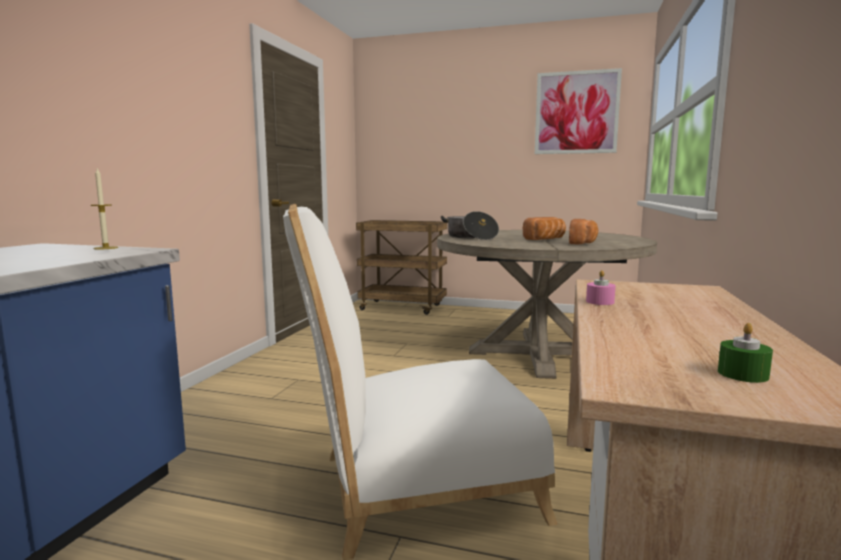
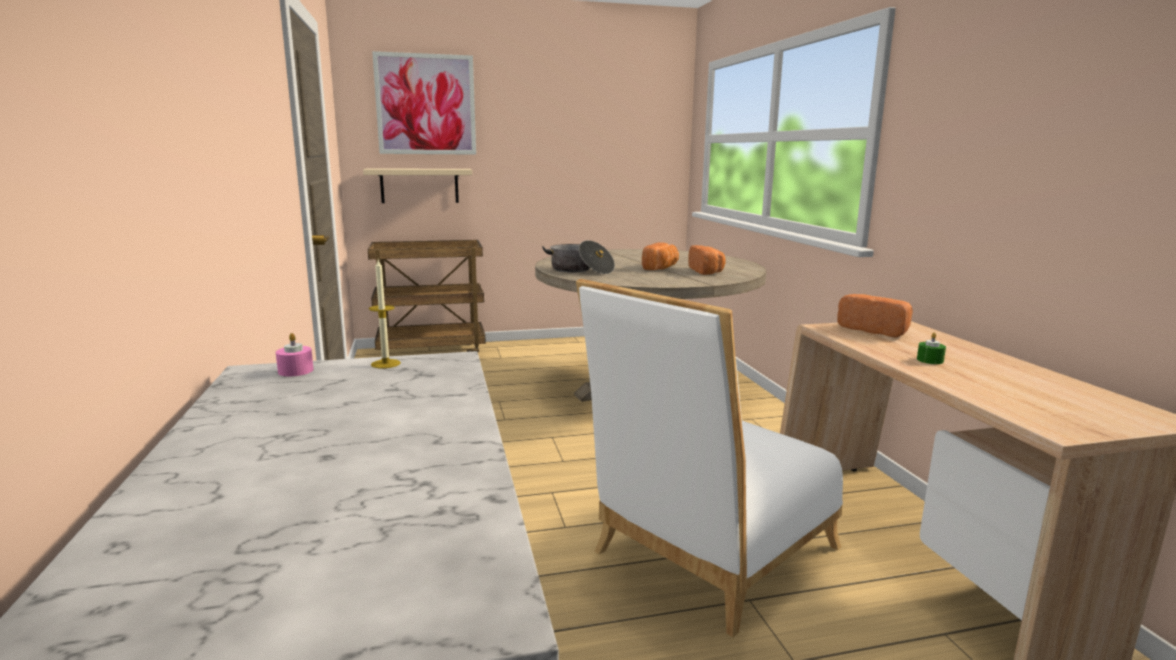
camera: 30 degrees left, 5 degrees up
(407, 179) = (419, 185): none -> beige shelf
(576, 112) = (621, 111): picture -> picture (426, 104)
(600, 302) = (879, 351): pink candle -> pink candle (296, 371)
(649, 289) = (875, 330): none -> bread
(742, 374) = (1084, 406): green candle -> green candle (930, 360)

